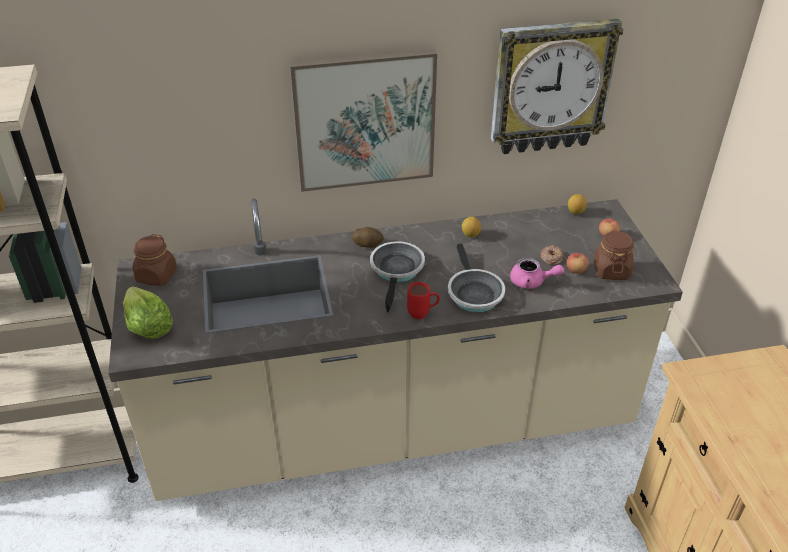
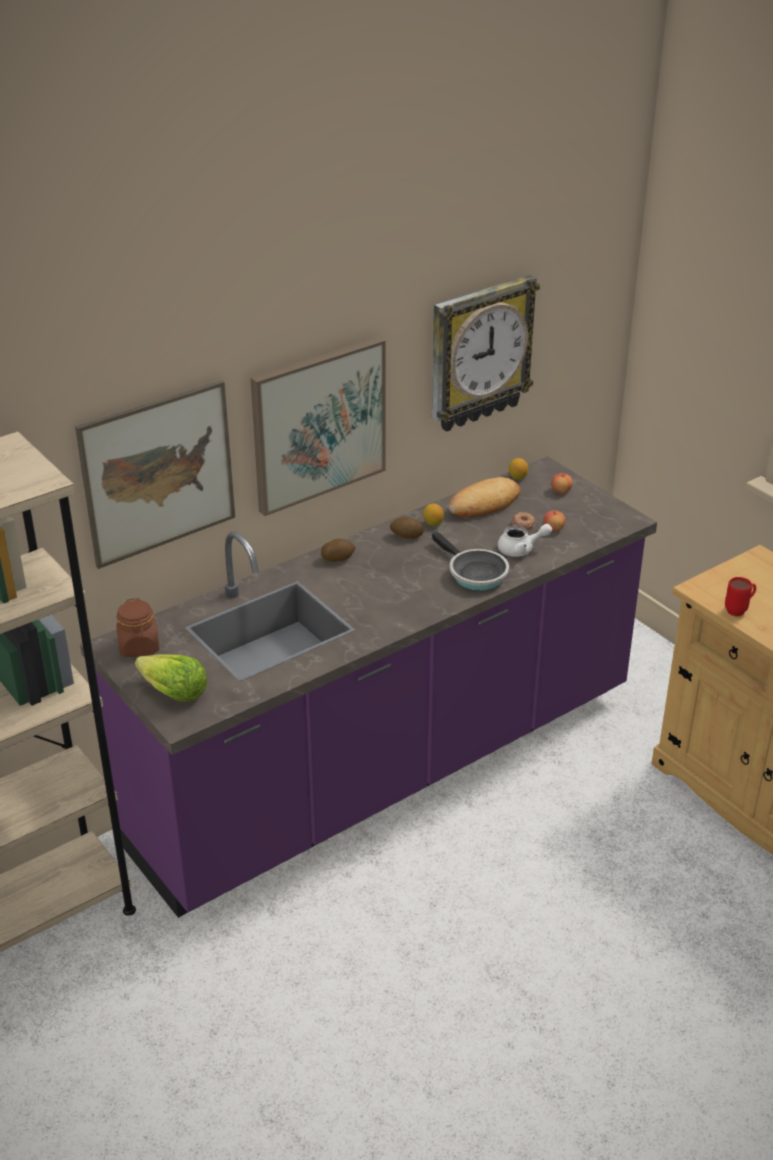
camera: 25 degrees left, 5 degrees down
(193, 132) = (158, 473): none -> picture
(394, 428) = (386, 768): beige counter -> purple counter
(397, 271) = (387, 575): frying pan -> none
(423, 314) = (441, 604): red mug -> red mug (739, 610)
(439, 240) = (406, 536): none -> potato
(529, 228) = (484, 503): none -> bread
(532, 282) = (521, 550): pink teapot -> white teapot
(611, 270) = (584, 521): brown jar -> none

